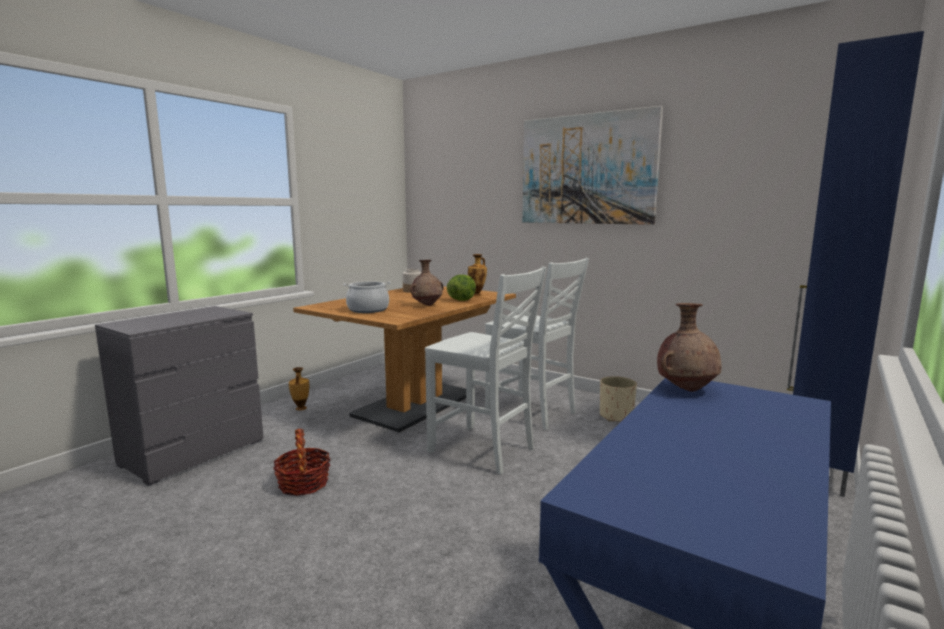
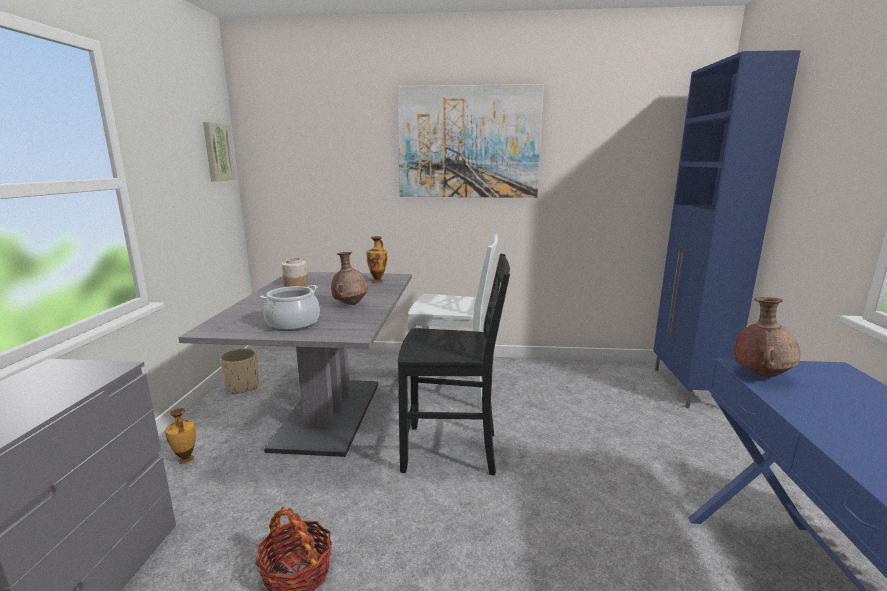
camera: 30 degrees left, 5 degrees up
(385, 184) = (217, 152): none -> picture
(415, 404) = (328, 414): brown dining table -> grey dining table
(461, 300) = (374, 291): lettuce -> none
(483, 450) = (452, 451): white chair -> black chair
(616, 416) = (523, 378): beige planter -> beige planter (243, 387)

